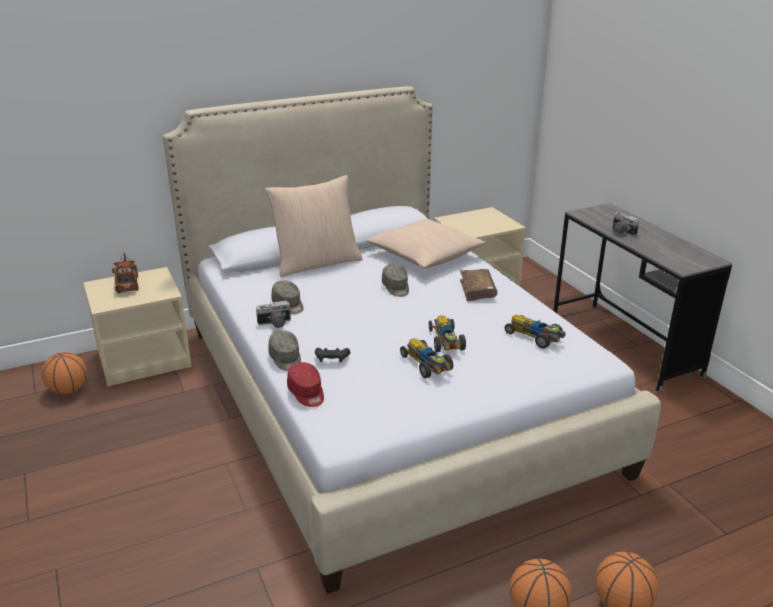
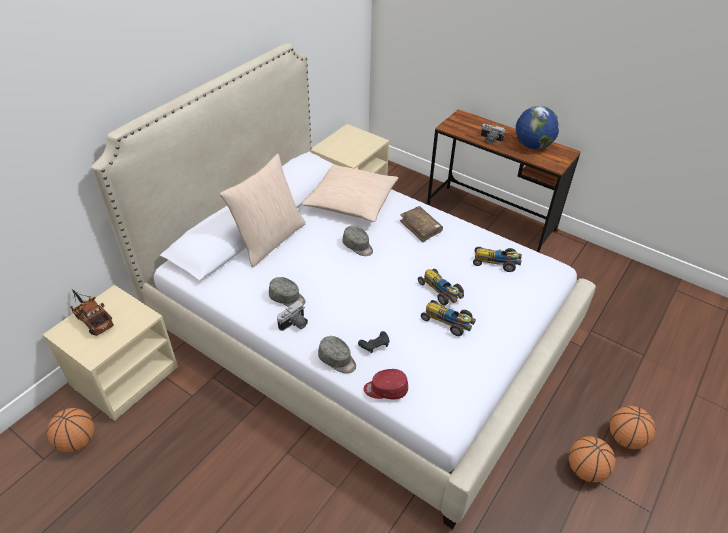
camera: 30 degrees left, 15 degrees up
(307, 393) = (385, 389): red cap -> red cap turned 150 degrees clockwise
(623, 345) = (490, 219): grey desk -> brown desk
(670, 246) = (532, 146): none -> globe

